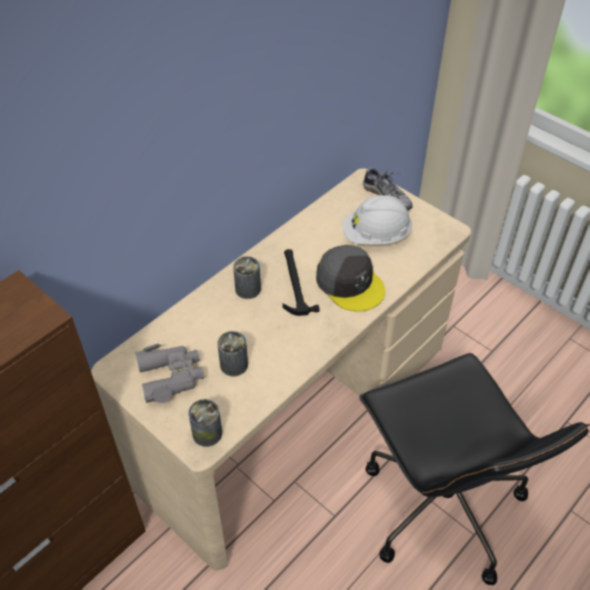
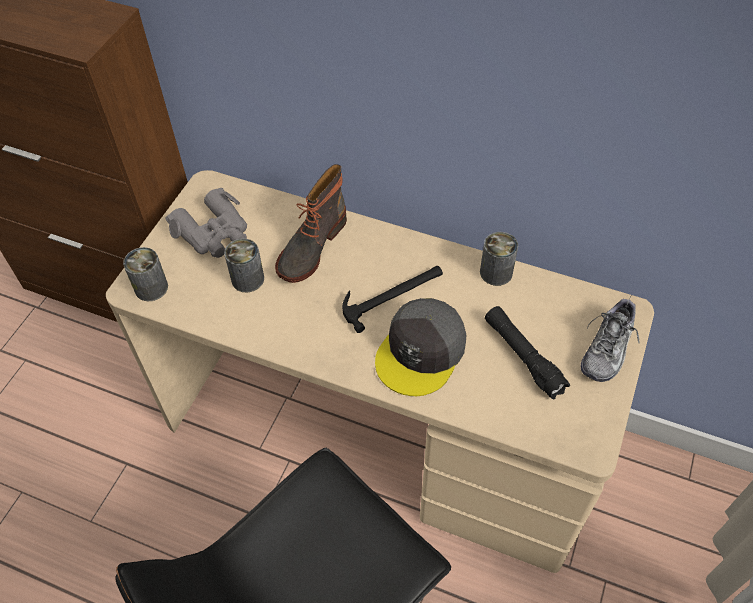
camera: 70 degrees right, 5 degrees up
(223, 317) = (311, 246): none -> boot
(248, 289) = (363, 254): can -> can (496, 272)
(376, 236) = (523, 357): white hard hat -> black flashlight

